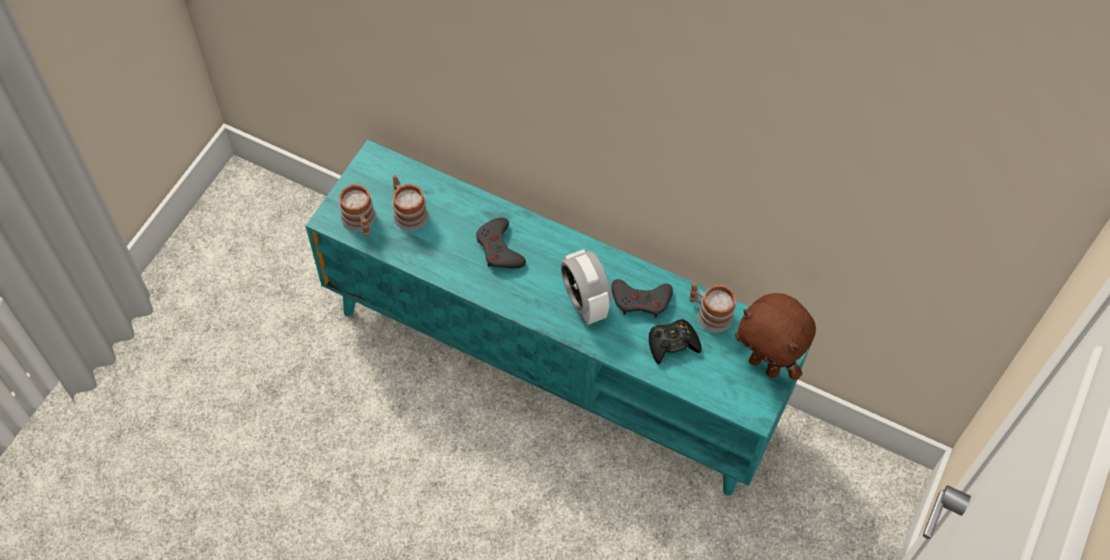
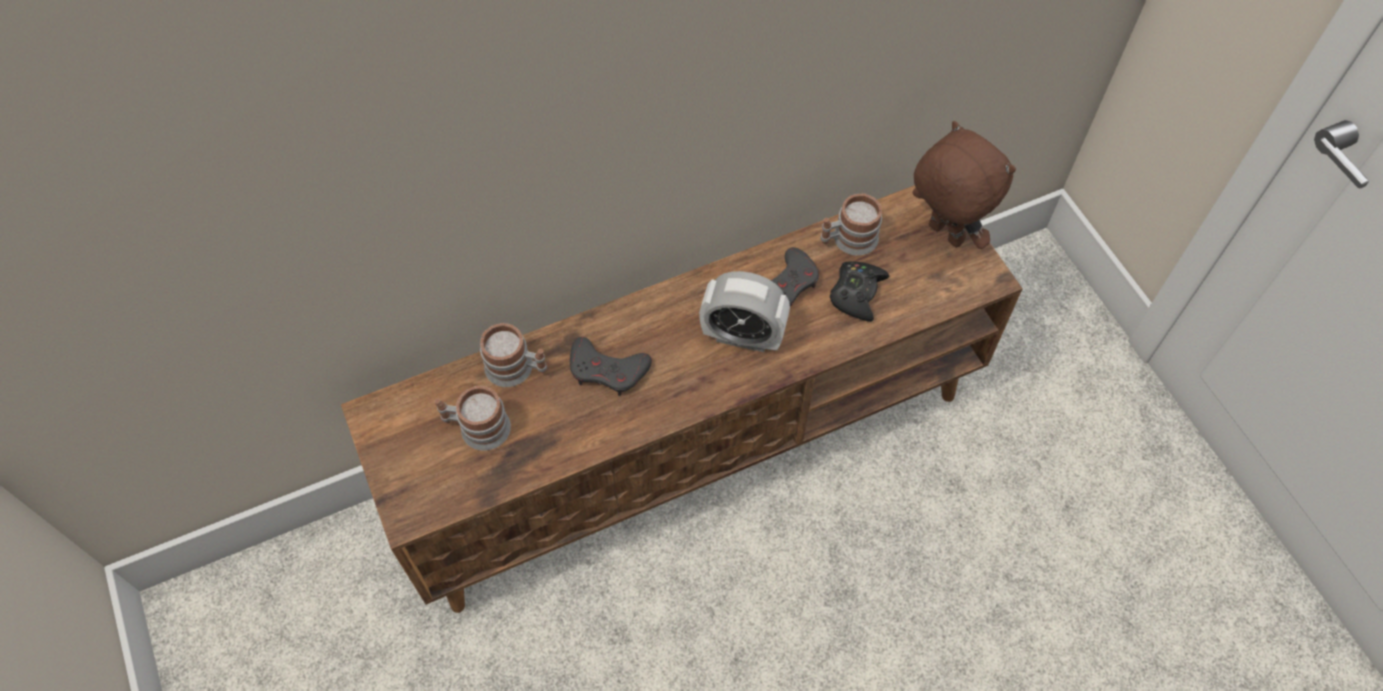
camera: 50 degrees left, 0 degrees up
(360, 222) = (443, 485): mug -> mug (517, 368)
(554, 362) = (692, 447): turquoise tv stand -> brown tv stand
(765, 365) = (943, 235): brown plush toy -> brown plush toy turned 120 degrees counterclockwise

